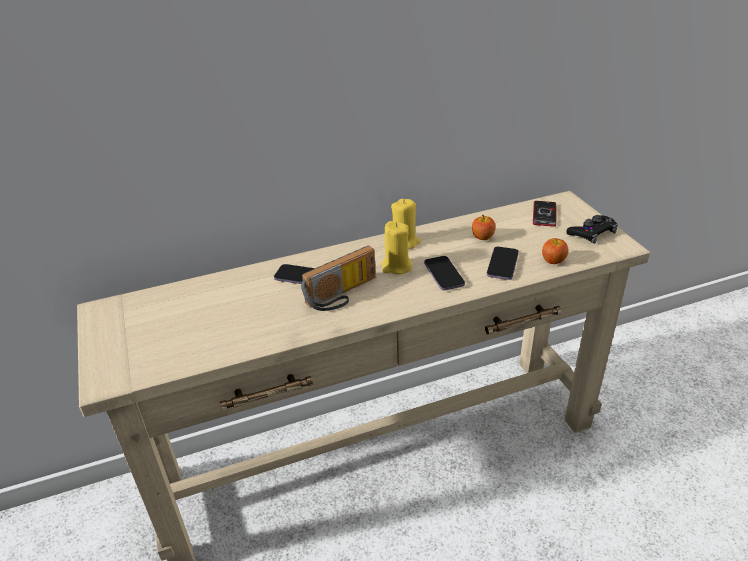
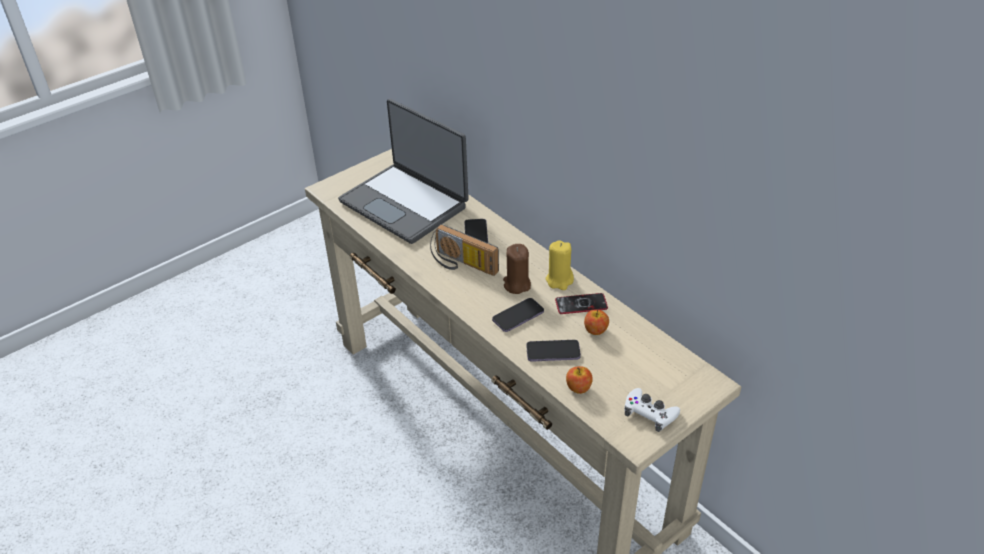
camera: 70 degrees right, 5 degrees up
(202, 317) = (405, 203): none -> laptop
(396, 266) = (516, 284): yellow candle -> brown candle
(544, 214) = (669, 370): phone -> phone (581, 304)
(592, 233) = (650, 413): black game controller -> white game controller

